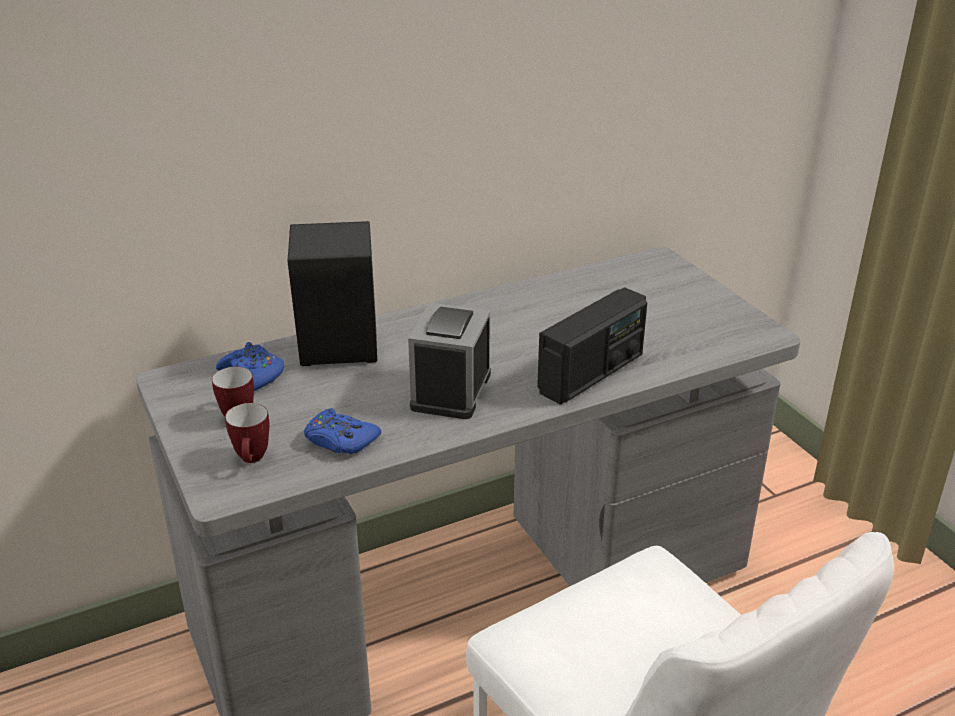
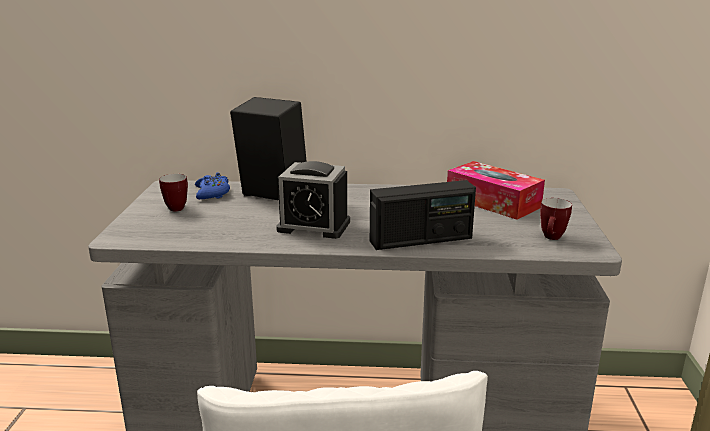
camera: 30 degrees right, 10 degrees down
(252, 460) = (154, 228): mug -> mug (552, 238)
(340, 440) = (214, 232): blue game controller -> none
(451, 391) = (313, 226): alarm clock -> alarm clock turned 120 degrees counterclockwise
(608, 291) = (492, 202): none -> tissue box

